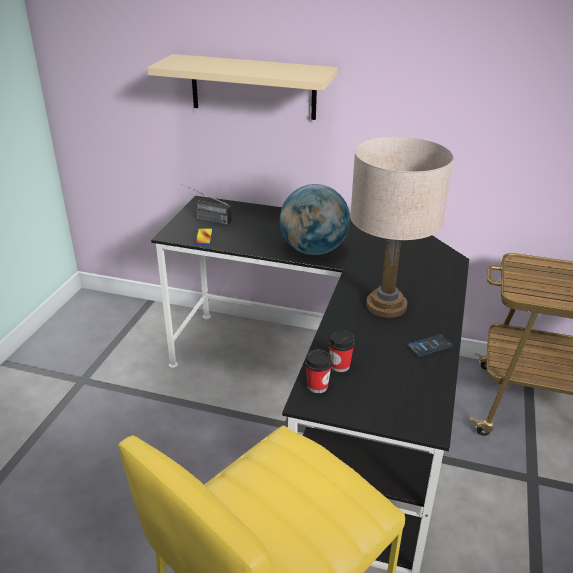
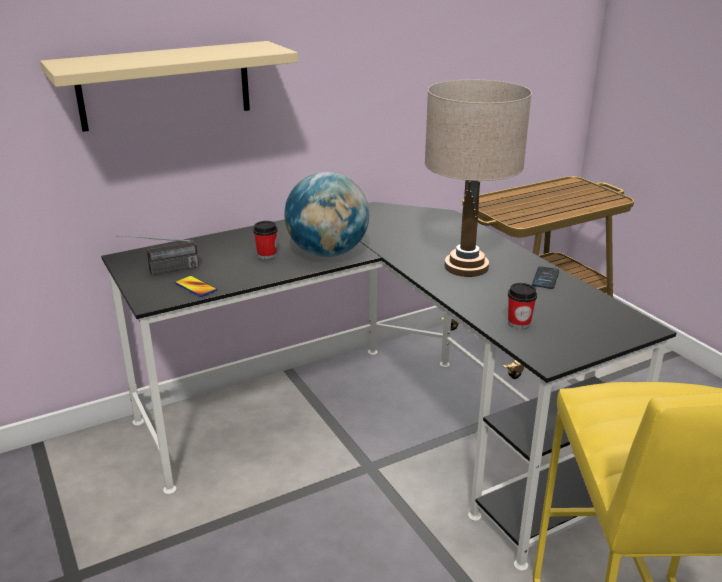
camera: 45 degrees left, 5 degrees down
(317, 386) = (533, 346): cup -> cup (267, 255)

